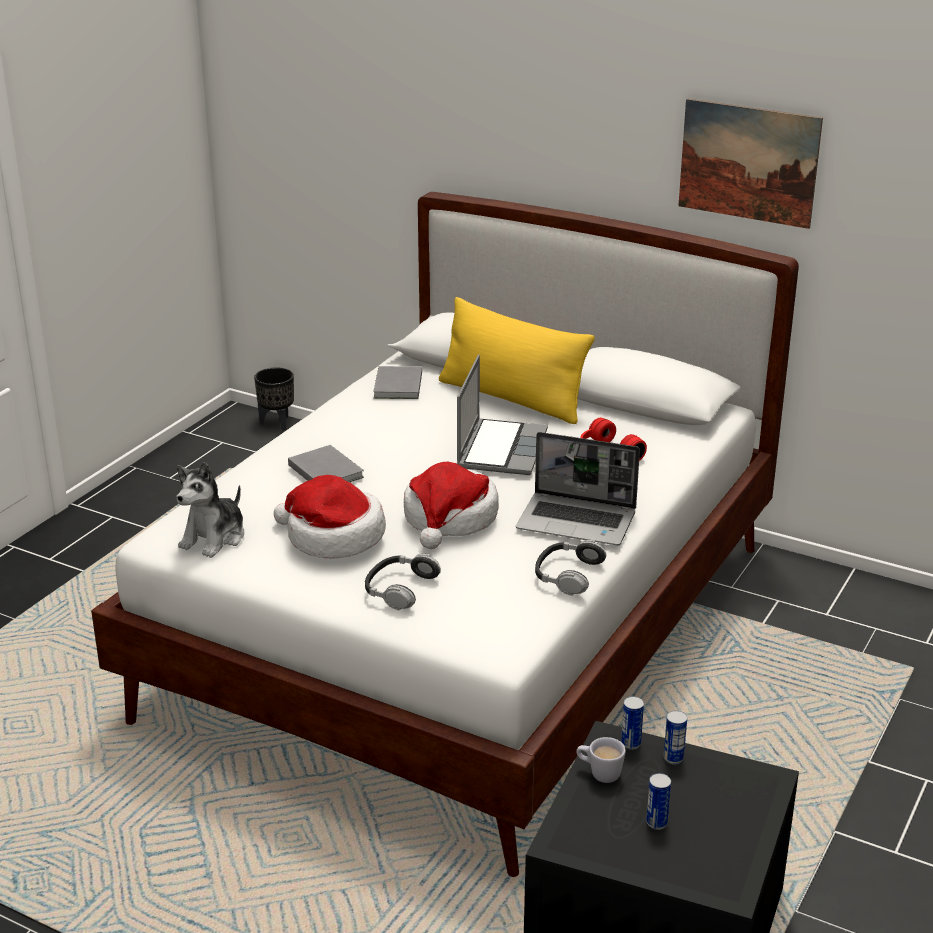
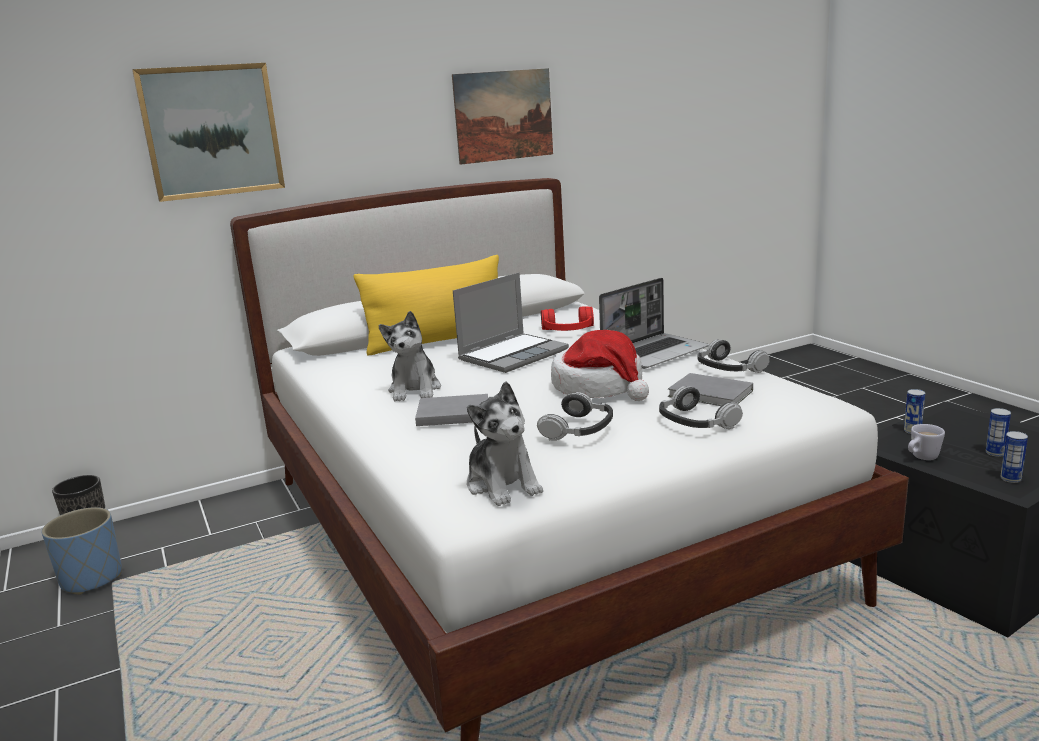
camera: 55 degrees left, 10 degrees down
(228, 457) = (91, 578): none -> blue planter
(333, 537) = (579, 429): hat -> headphones
(372, 435) = (415, 390): none -> plush toy
(397, 386) = (347, 369): grey book -> grey book (711, 394)
(428, 103) = (211, 131): none -> picture
(501, 449) = (513, 354): laptop -> laptop turned 90 degrees clockwise
(631, 743) = (886, 440): can -> can (1010, 479)

